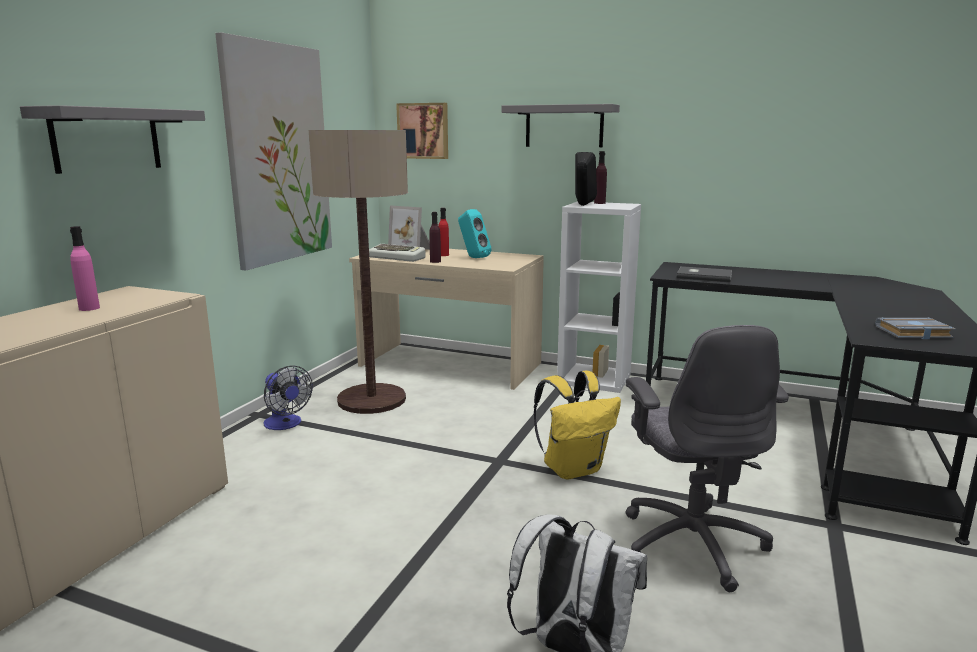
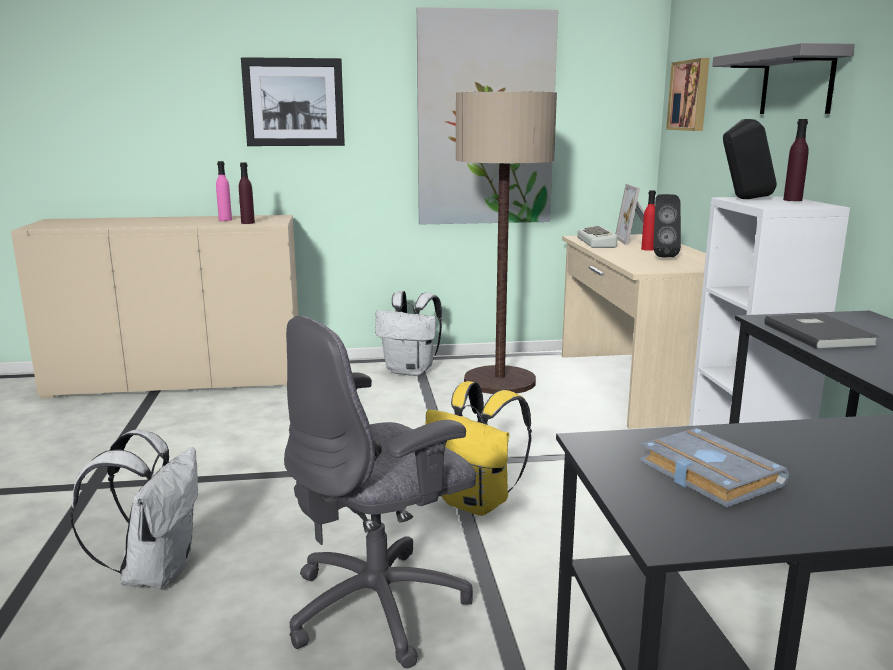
camera: 60 degrees right, 0 degrees up
(107, 139) = (294, 102): grey shelf -> picture
(285, 424) = (411, 371): fan -> white backpack
(435, 261) = (610, 252): purple bottle -> purple bottle (248, 223)
(473, 257) = (662, 256): turquoise speaker -> black speaker

